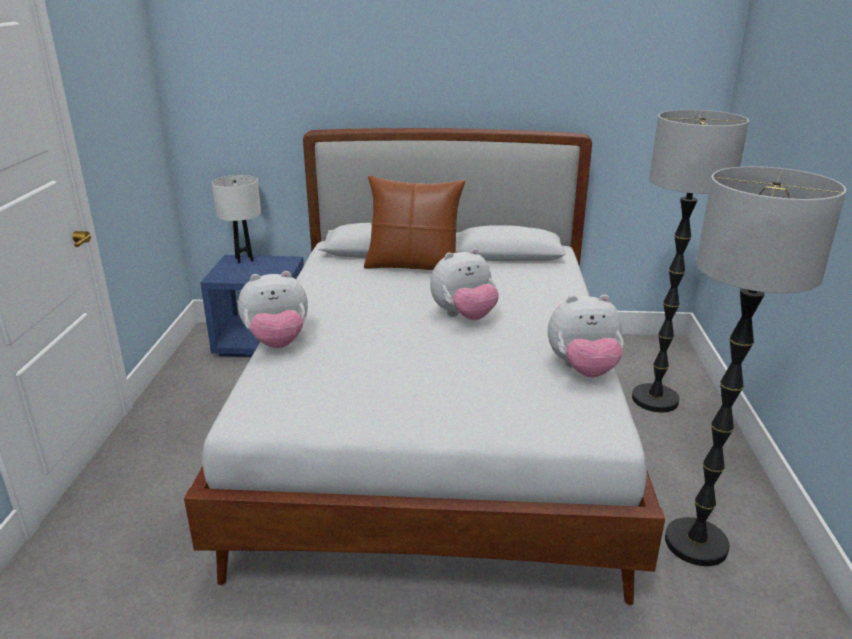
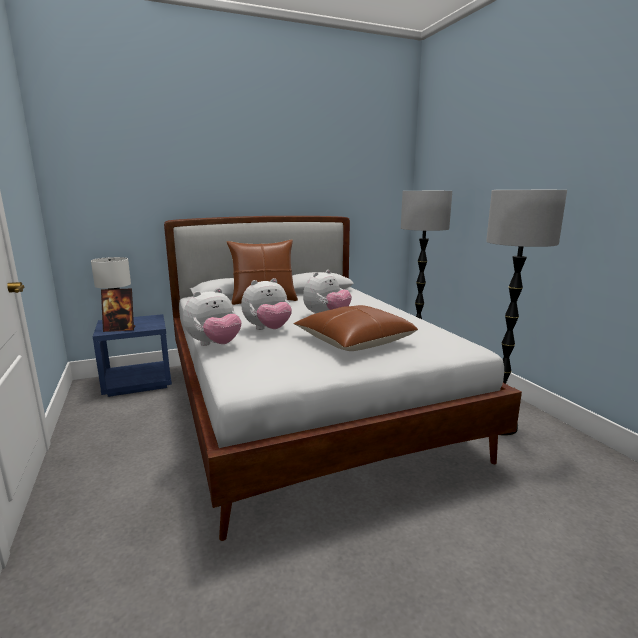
camera: 25 degrees left, 10 degrees down
(236, 276) = (120, 329): none -> picture frame
(450, 376) = (354, 341): none -> brown pillow
(583, 370) = (424, 327): plush toy -> plush toy (268, 329)

